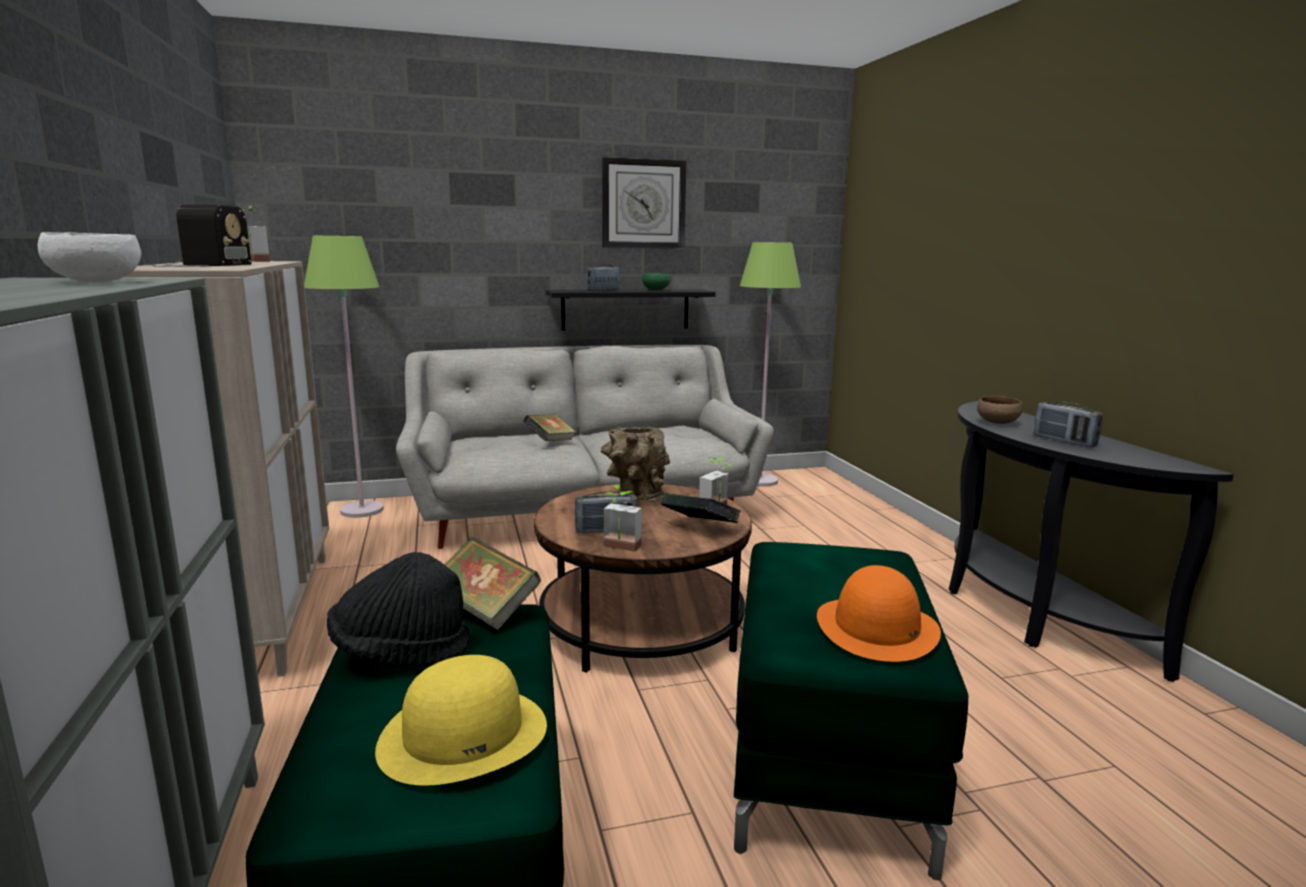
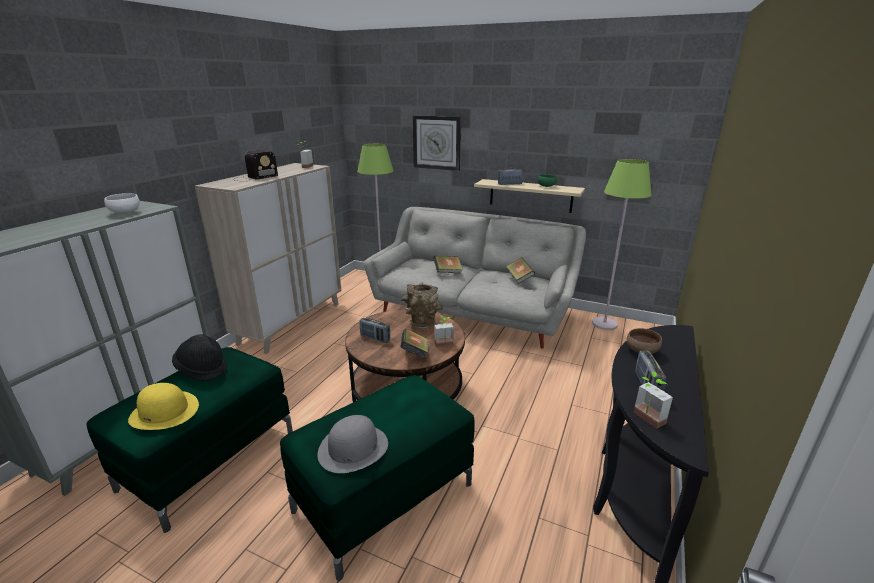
camera: 40 degrees right, 10 degrees up
(485, 609) = (252, 363): book -> book (519, 278)
(619, 548) = (362, 351): potted plant -> potted plant (645, 420)
(625, 309) = (530, 195): black shelf -> beige shelf
(643, 204) = (548, 128): wall clock -> wall clock (437, 142)
(877, 628) = (353, 448): orange hat -> grey hat

